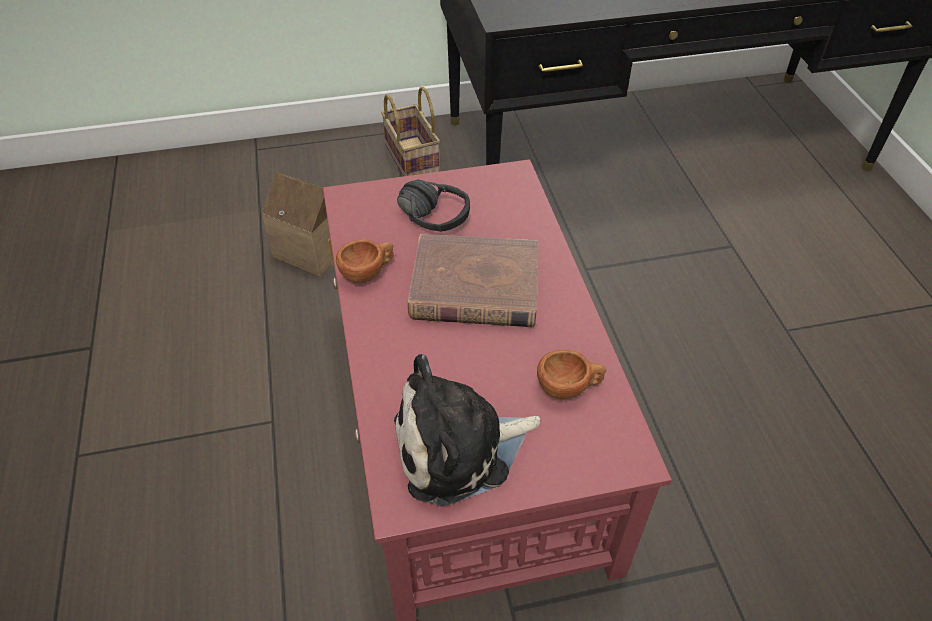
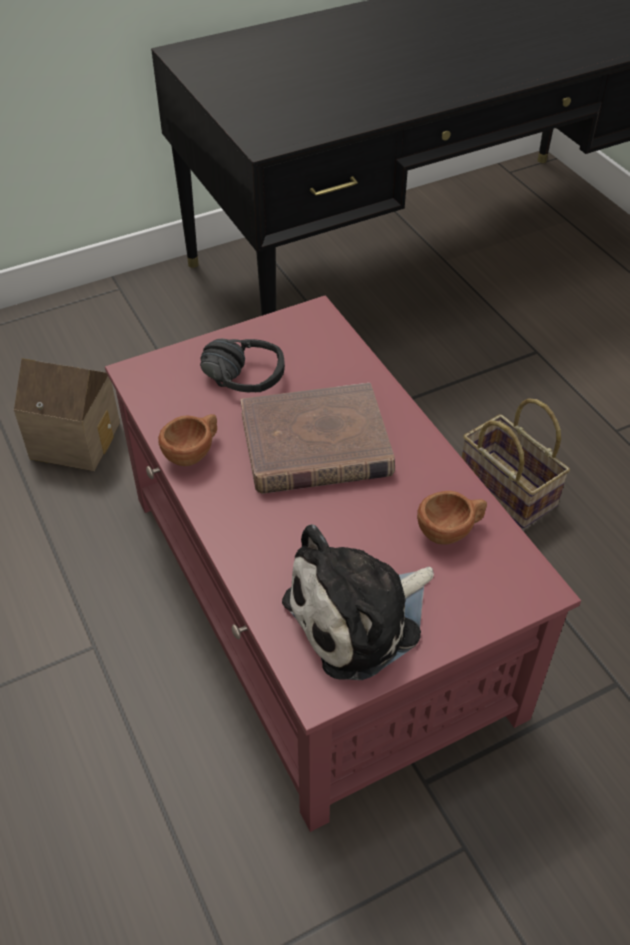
camera: 15 degrees left, 0 degrees up
(410, 158) = (154, 315): basket -> basket (504, 489)

